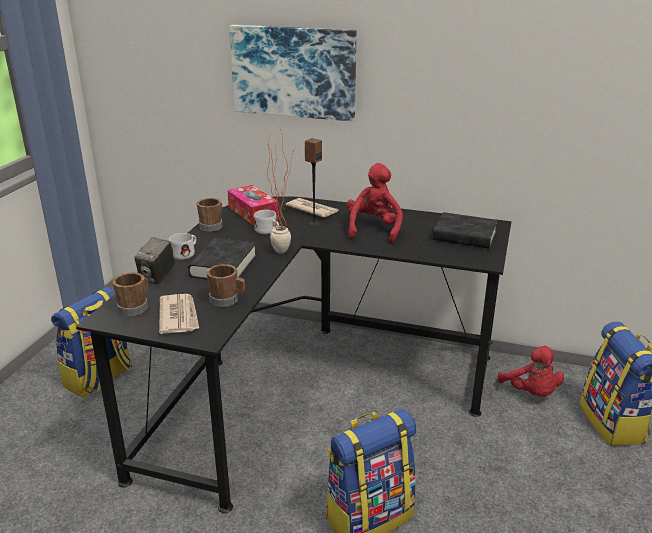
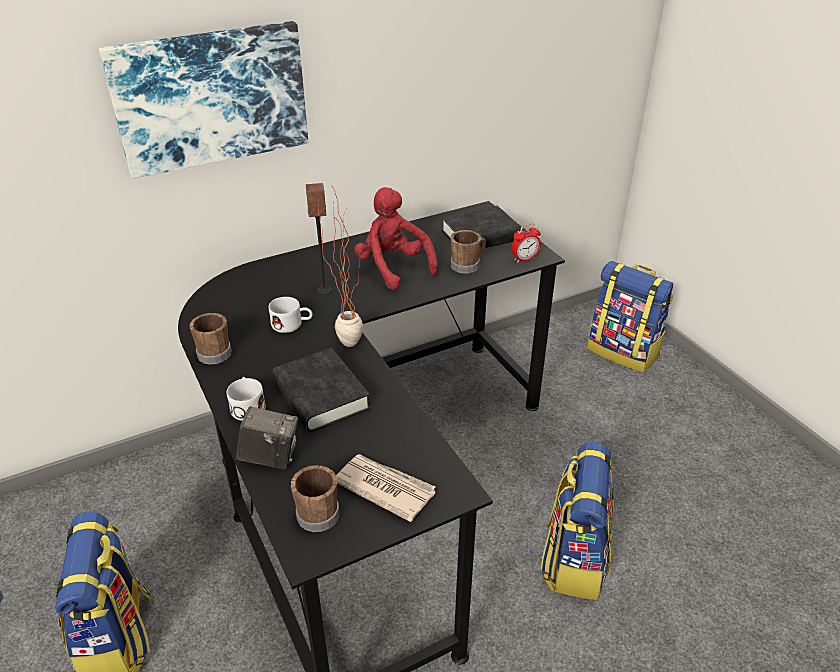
camera: 45 degrees left, 10 degrees up
(157, 277) = (270, 457): camera -> camera turned 60 degrees counterclockwise
(227, 300) = (399, 435): brown mug -> brown mug (467, 265)
(253, 212) = (231, 309): tissue box -> none
(312, 210) = (292, 273): newspaper -> none
(471, 259) = (524, 259): none -> alarm clock
(531, 393) = (547, 361): red plush toy -> none

